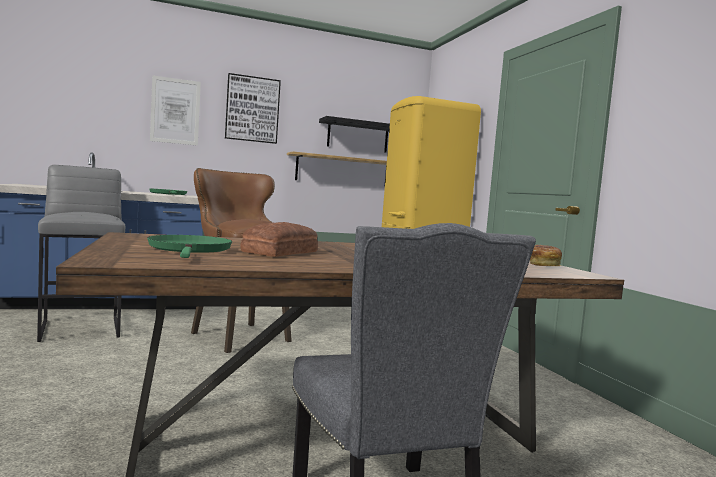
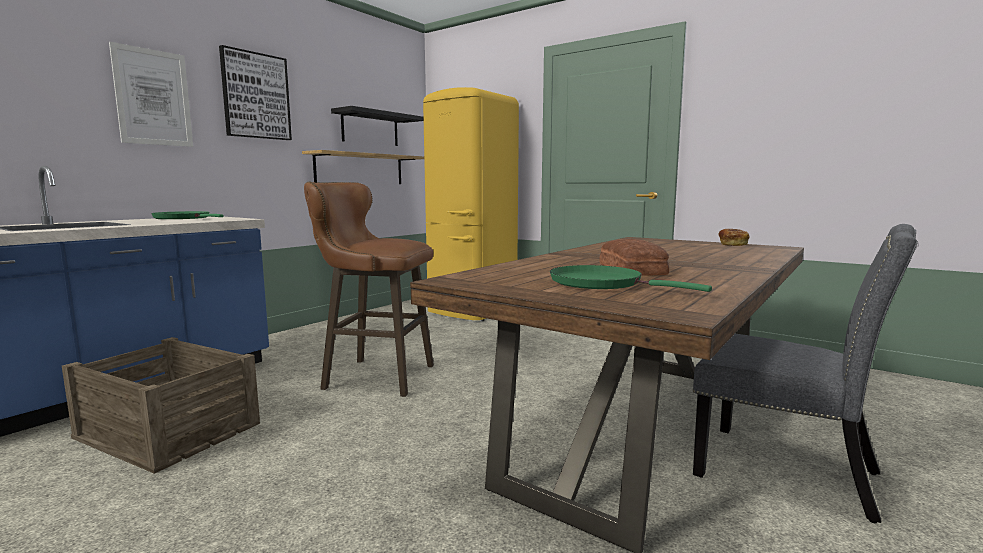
camera: 35 degrees left, 5 degrees up
(80, 328) = (169, 430): grey stool -> crate

